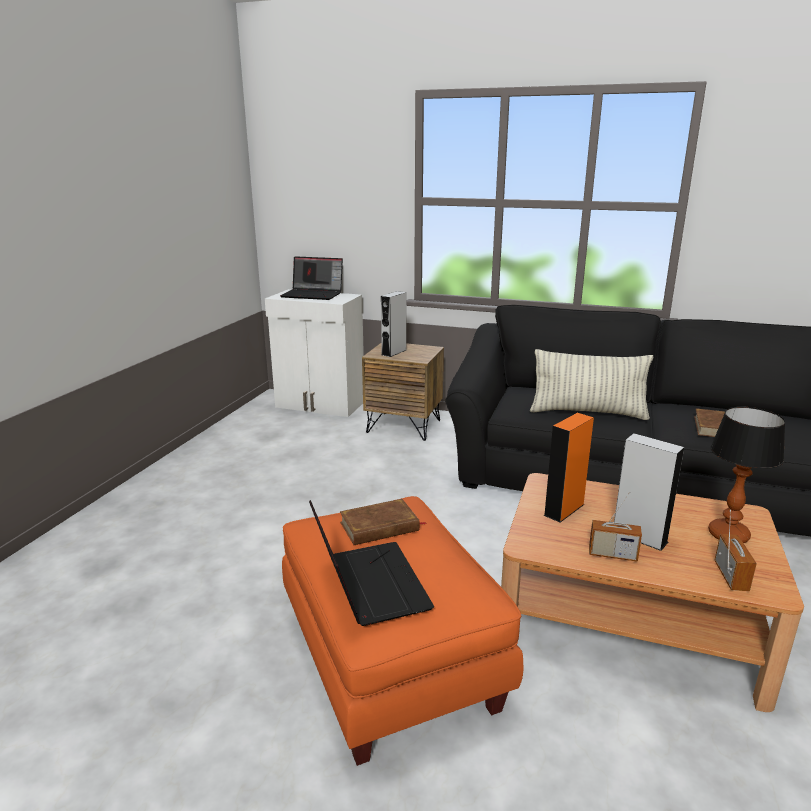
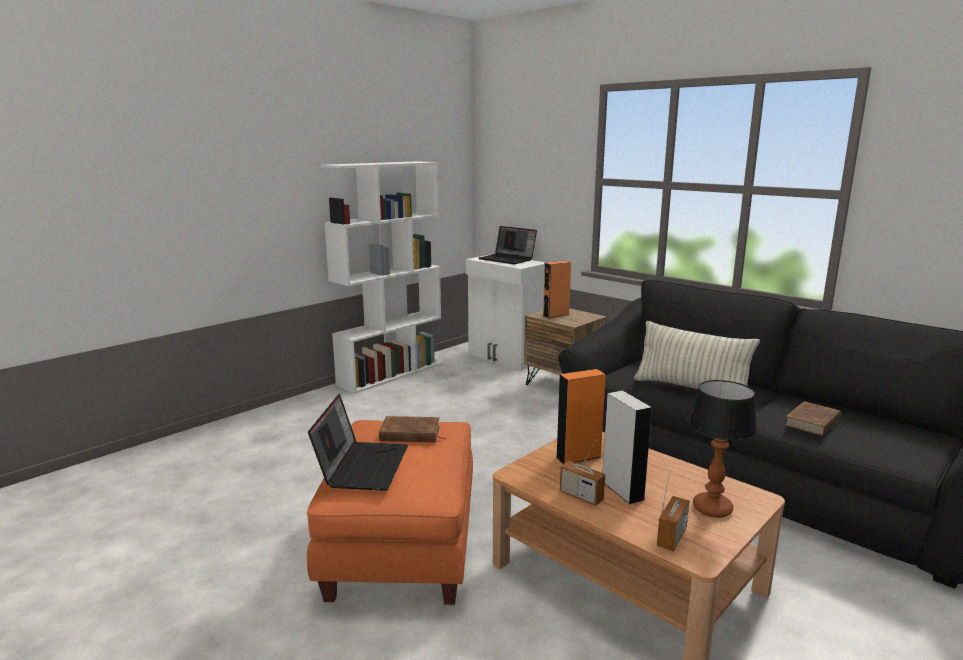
camera: 25 degrees right, 5 degrees down
(203, 447) = (391, 374): none -> white bookcase
(394, 352) = (556, 315): grey speaker -> orange speaker

